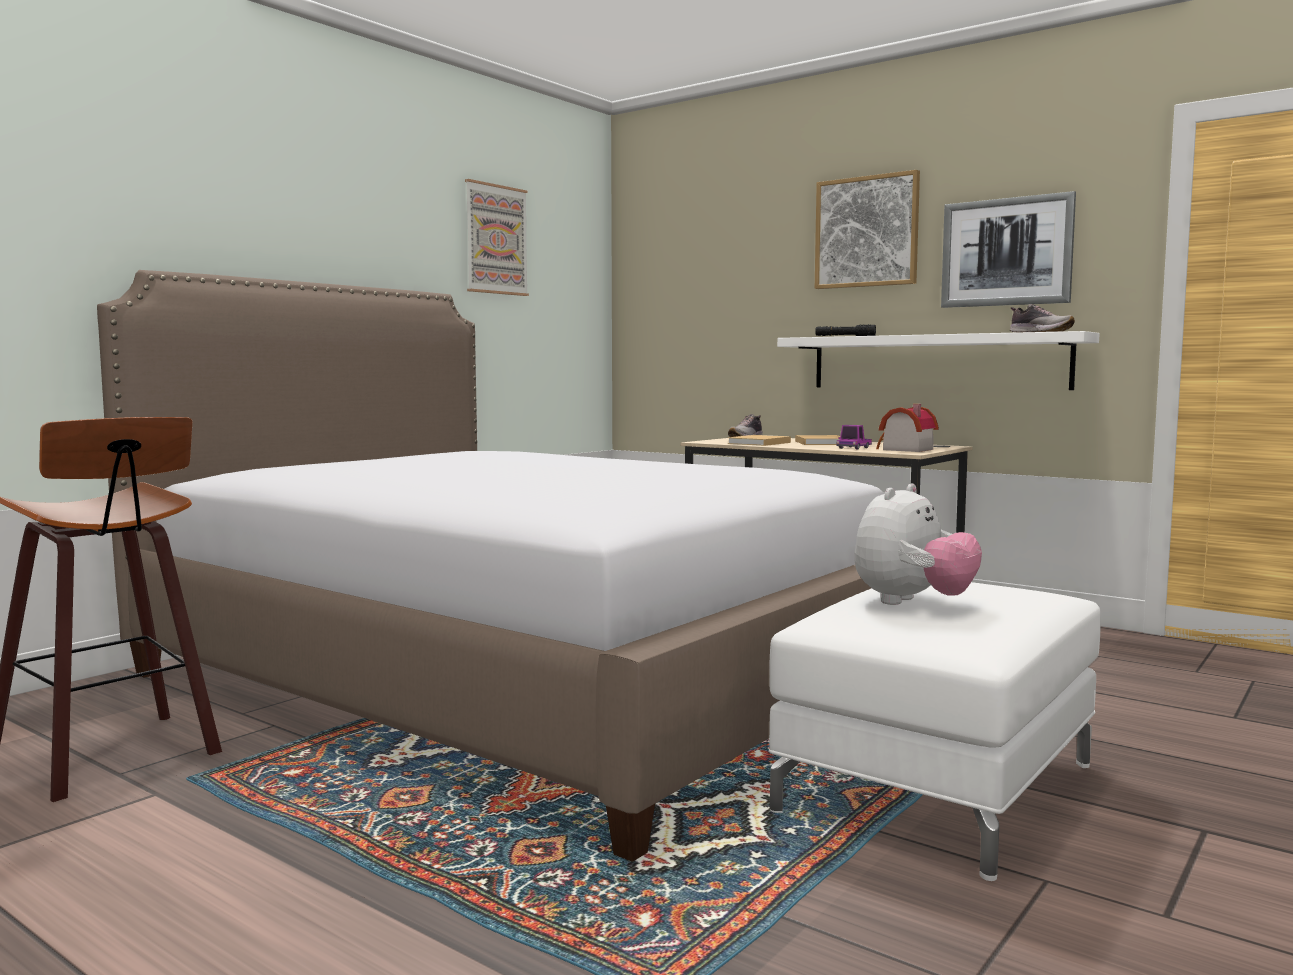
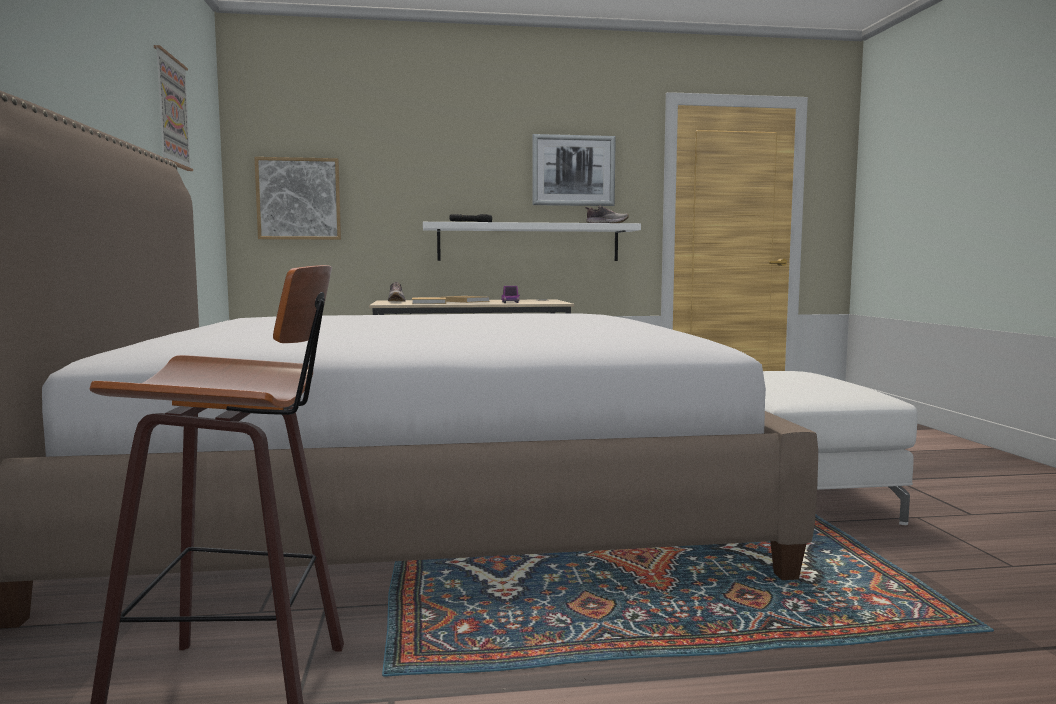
camera: 45 degrees left, 0 degrees up
(867, 232) = (474, 147): picture -> picture (299, 199)
(904, 449) = (542, 302): toy house -> none
(912, 603) = (785, 382): plush toy -> none

